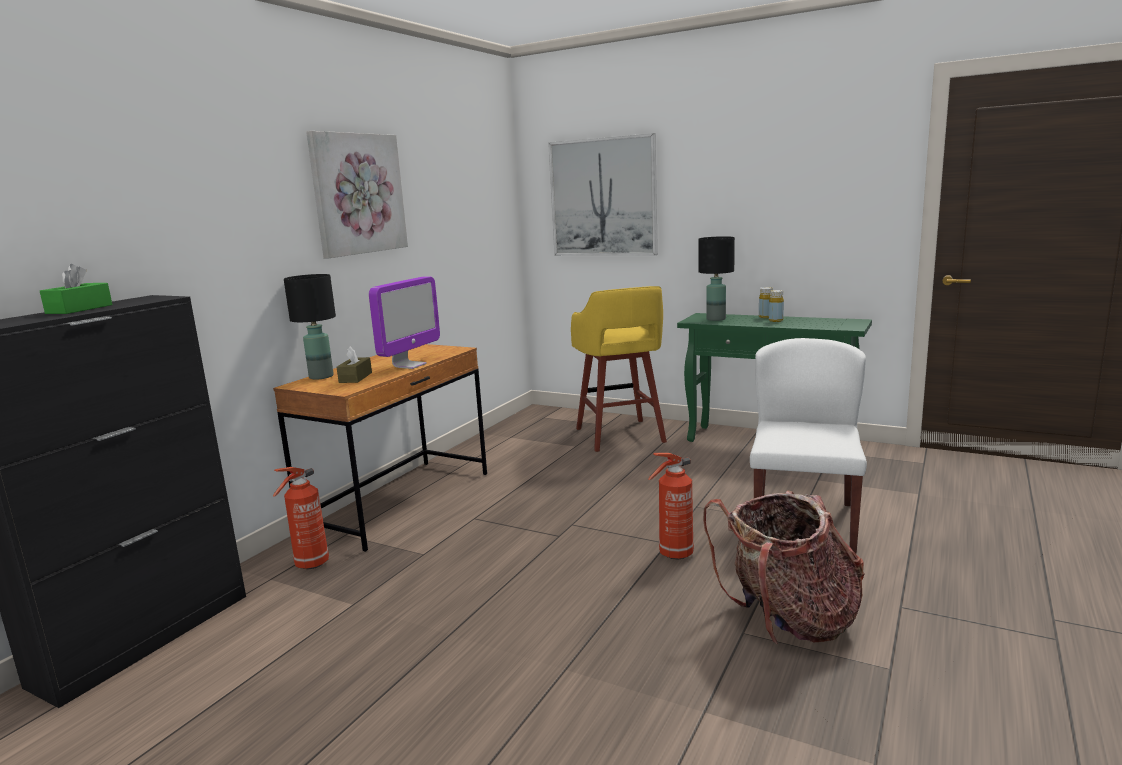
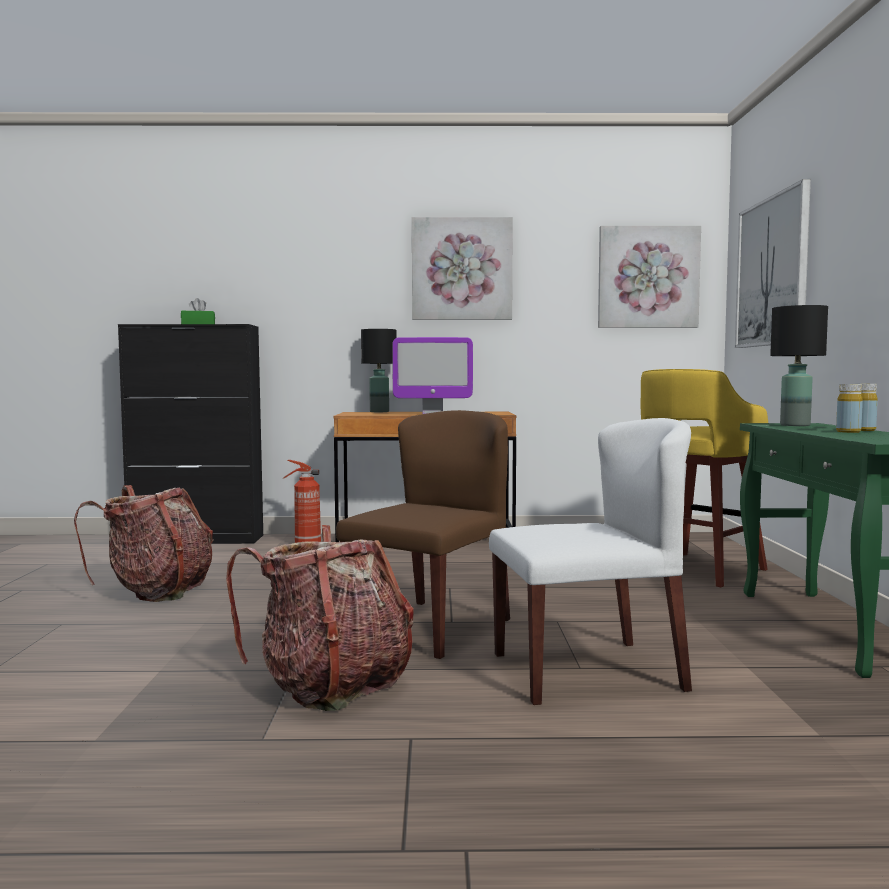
camera: 60 degrees right, 10 degrees down
(355, 377) = (383, 413): brown tissue box -> none
(394, 695) = (156, 591): none -> backpack
(481, 195) = (648, 277): none -> picture
(674, 554) = (430, 627): fire extinguisher -> brown chair

